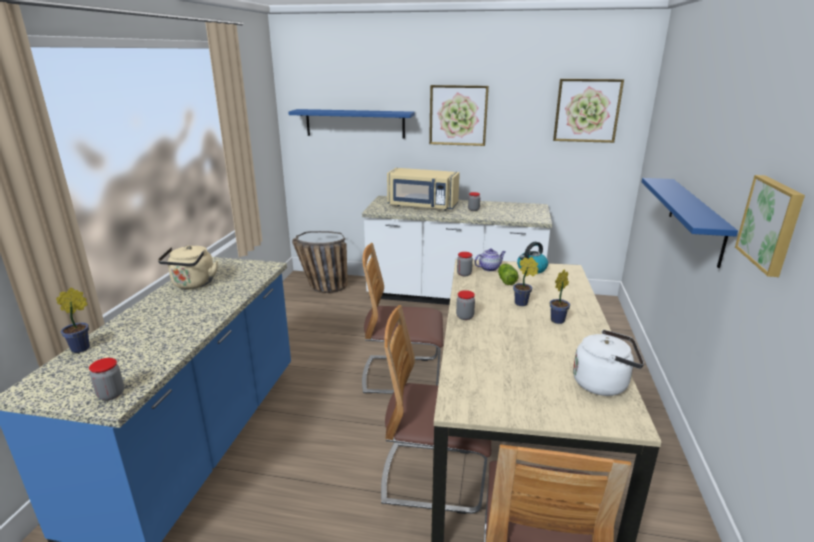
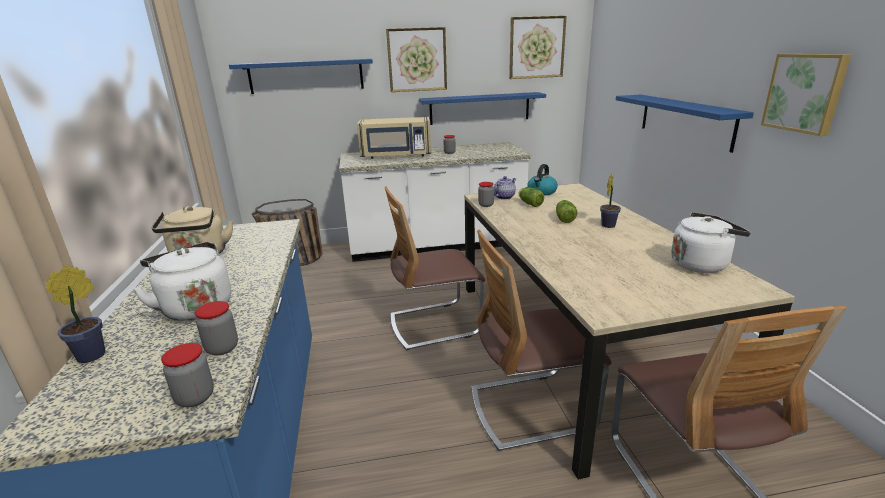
camera: 20 degrees left, 0 degrees up
(160, 327) = (195, 307): none -> white kettle
(465, 317) = (524, 237): jar -> jar (222, 348)
(518, 167) = (479, 108): none -> blue shelf
(523, 303) = (564, 218): potted plant -> lettuce

